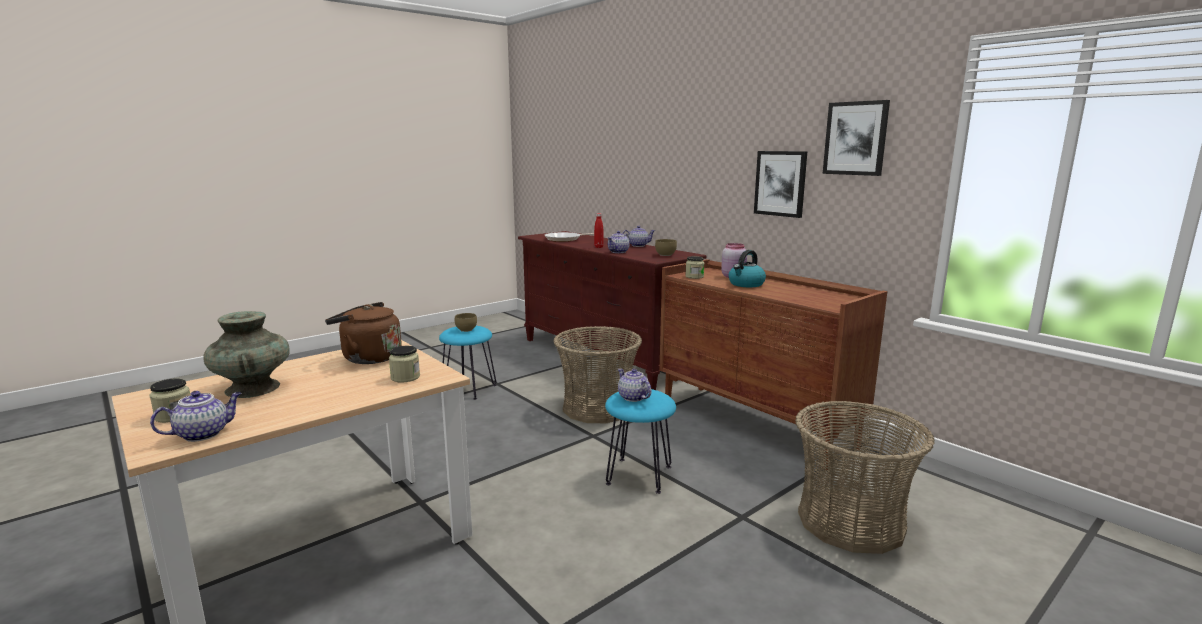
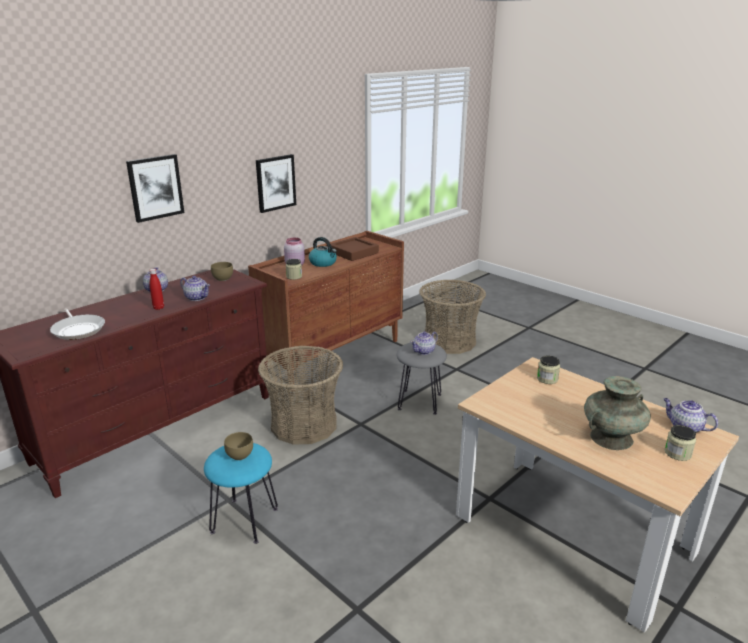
camera: 95 degrees left, 10 degrees up
(368, 358) = (517, 404): brown kettle -> none
(639, 475) = (419, 402): turquoise stool -> grey stool
(796, 294) = (353, 252): none -> brown tray
(855, 138) = (320, 140): picture -> picture (155, 187)

